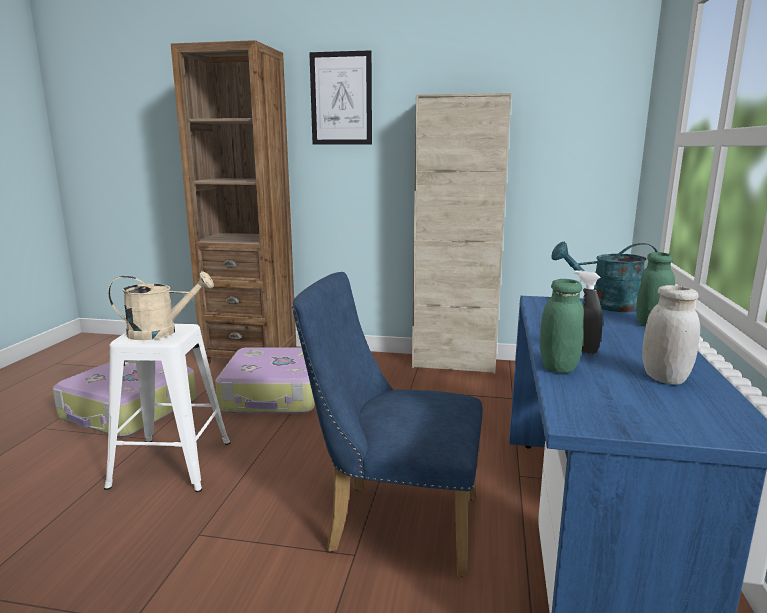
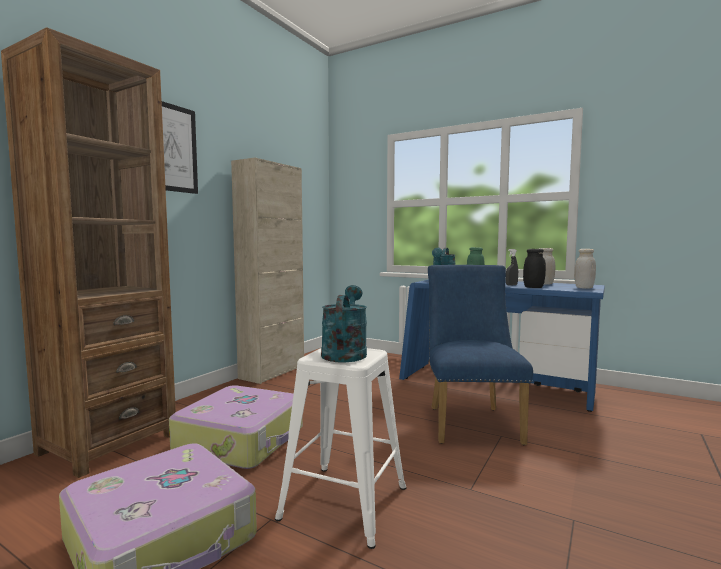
camera: 70 degrees left, 10 degrees down
(161, 332) = (345, 352): beige watering can -> turquoise watering can
(392, 522) = (471, 421): blue chair -> blue chair turned 150 degrees clockwise
(558, 367) = (533, 287): green jar -> black jar
(638, 417) = (584, 288): none -> white jar

